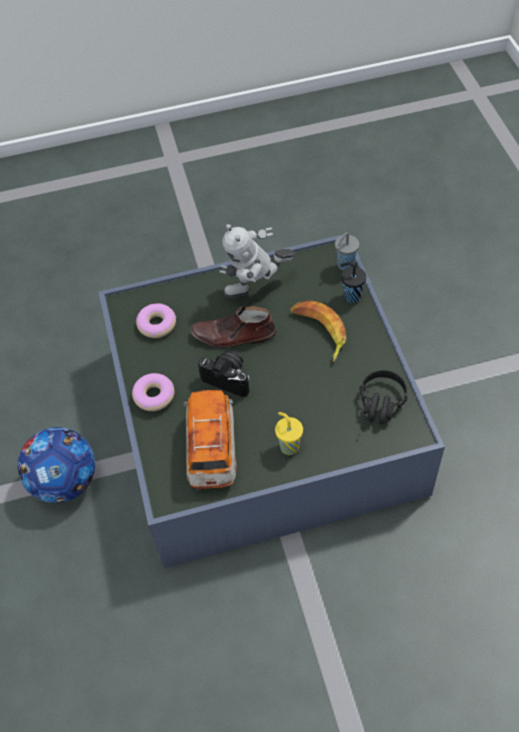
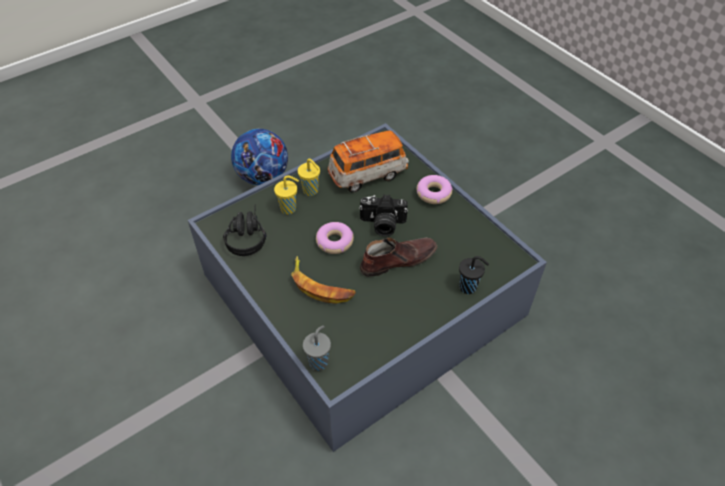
camera: 155 degrees right, 5 degrees down
(65, 482) = (487, 208): football -> football (263, 177)
(157, 324) = (472, 250): donut -> donut (334, 242)
(212, 449) = (368, 174): toy car -> toy car turned 90 degrees counterclockwise
(256, 291) = (399, 309): toy robot -> none
(322, 429) = (289, 209): none -> yellow cup
(351, 296) = (302, 331): black cup -> black cup (469, 287)

